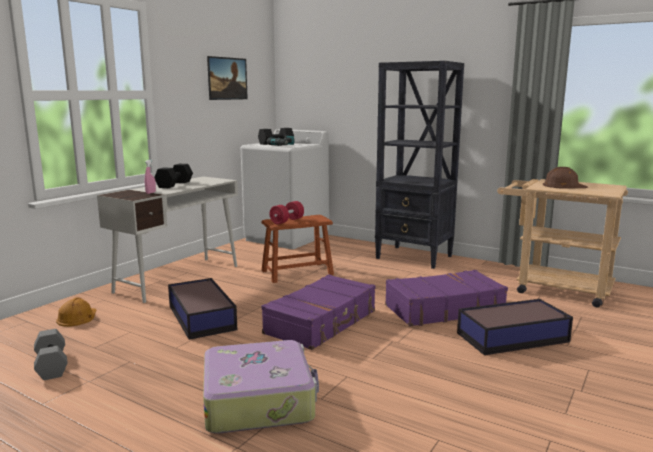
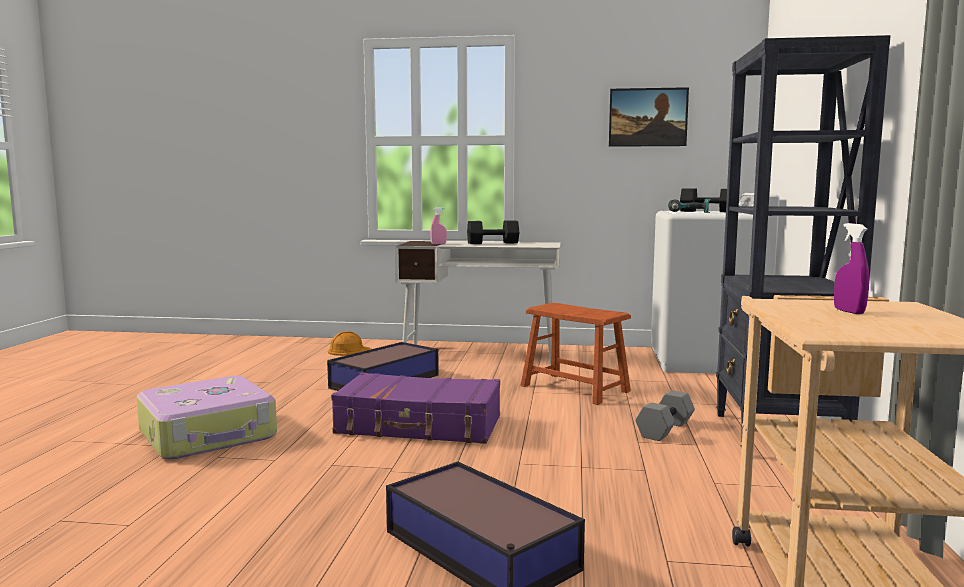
camera: 65 degrees right, 5 degrees down
(50, 365) = (252, 366): grey dumbbell -> grey dumbbell (664, 429)
(287, 221) = (563, 308): red dumbbell -> none
(443, 309) = (549, 485): purple suitcase -> none
(564, 185) = (849, 311): brown hard hat -> purple spray bottle

